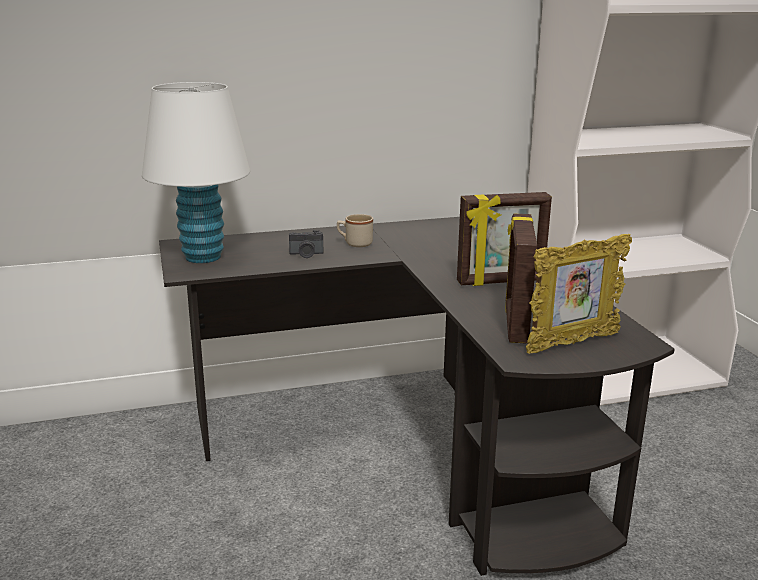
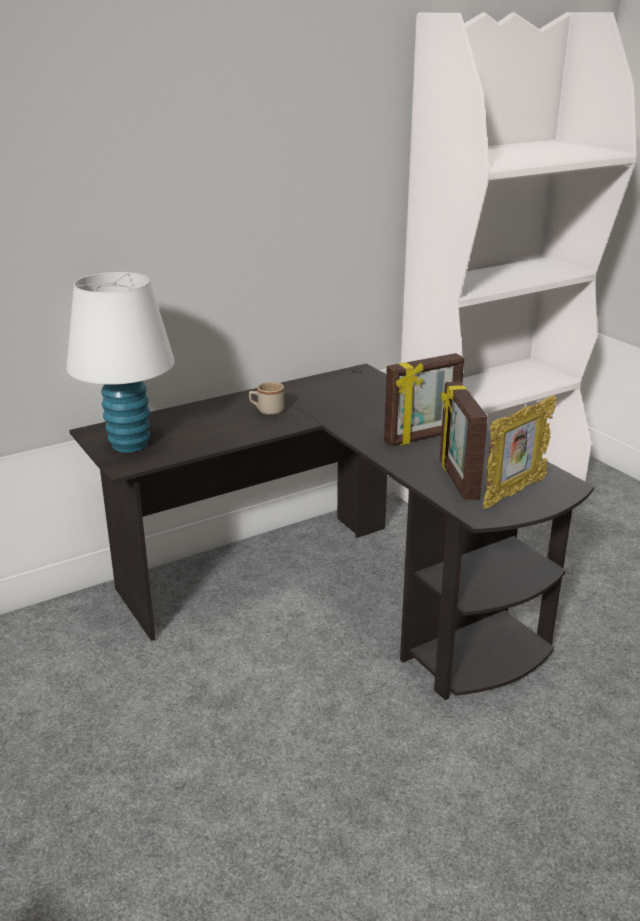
camera: 15 degrees left, 5 degrees up
(306, 254) = (229, 429): camera -> none

